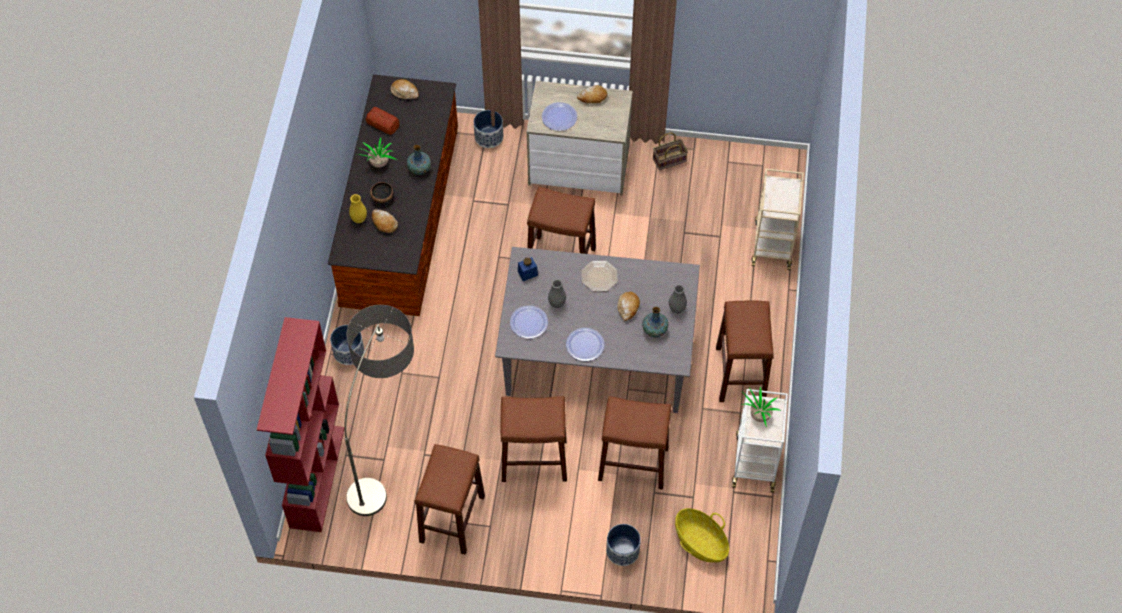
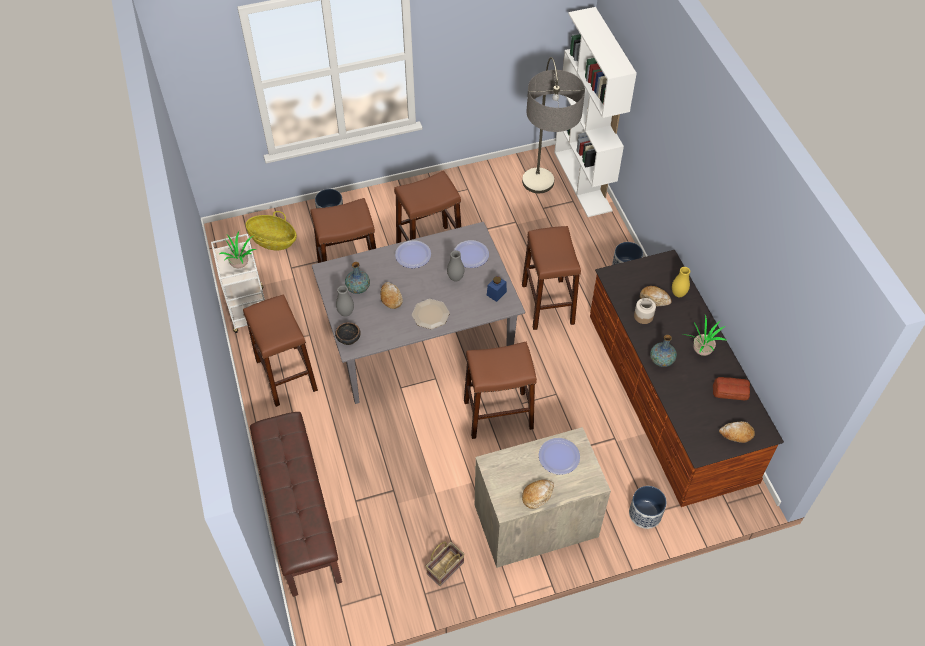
camera: 155 degrees right, 5 degrees down
(316, 476) = (583, 181): red bookcase -> white bookcase
(383, 197) = (673, 321): bowl -> bowl (348, 339)
(405, 212) = (643, 316): none -> jar
(452, 518) = (468, 191): brown stool -> brown stool (547, 304)
(772, 243) = (298, 515): beige cart -> brown bench

